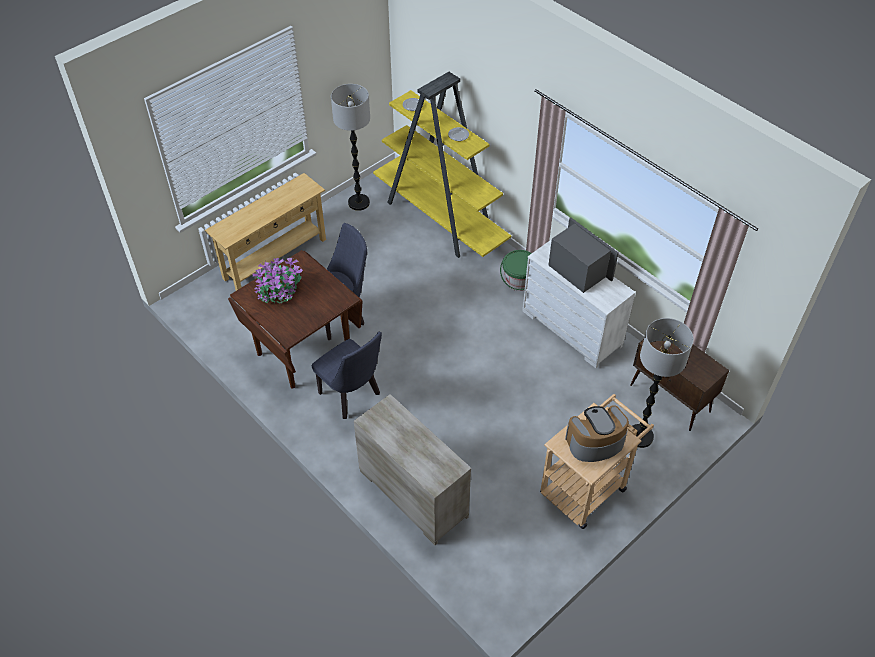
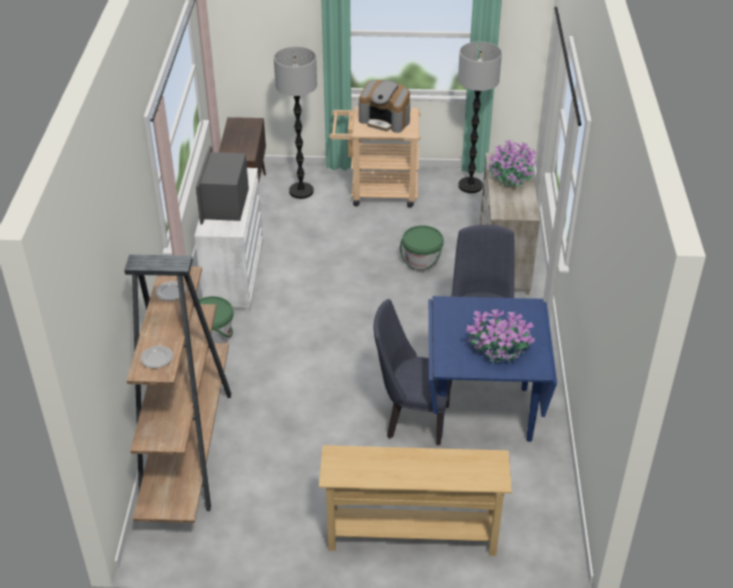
camera: 135 degrees left, 10 degrees down
(304, 351) = (482, 411): brown dining table -> blue dining table
(359, 203) = (239, 536): floor lamp -> floor lamp (470, 186)
(420, 451) = (510, 177): none -> potted plant
(440, 219) = (187, 446): yellow bookcase -> brown bookcase
(467, 439) = (421, 262): none -> green bucket

